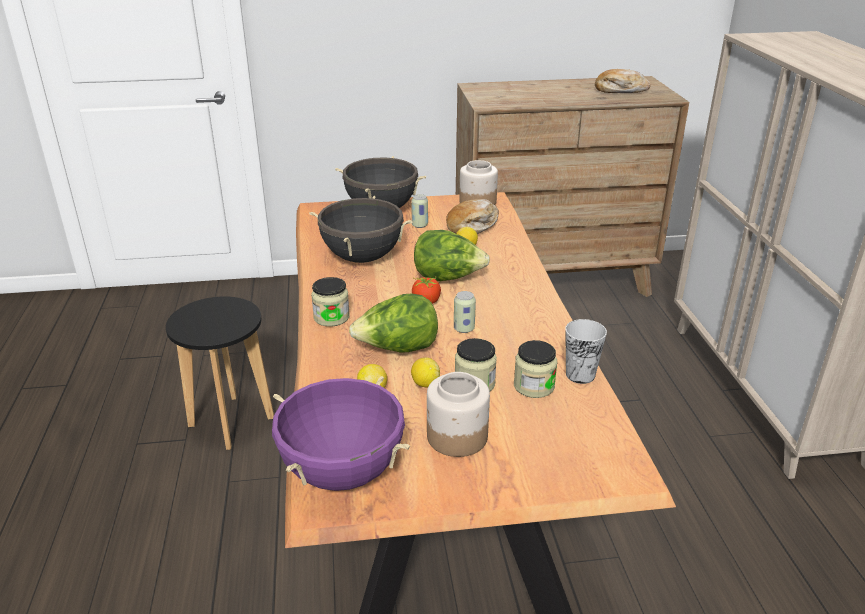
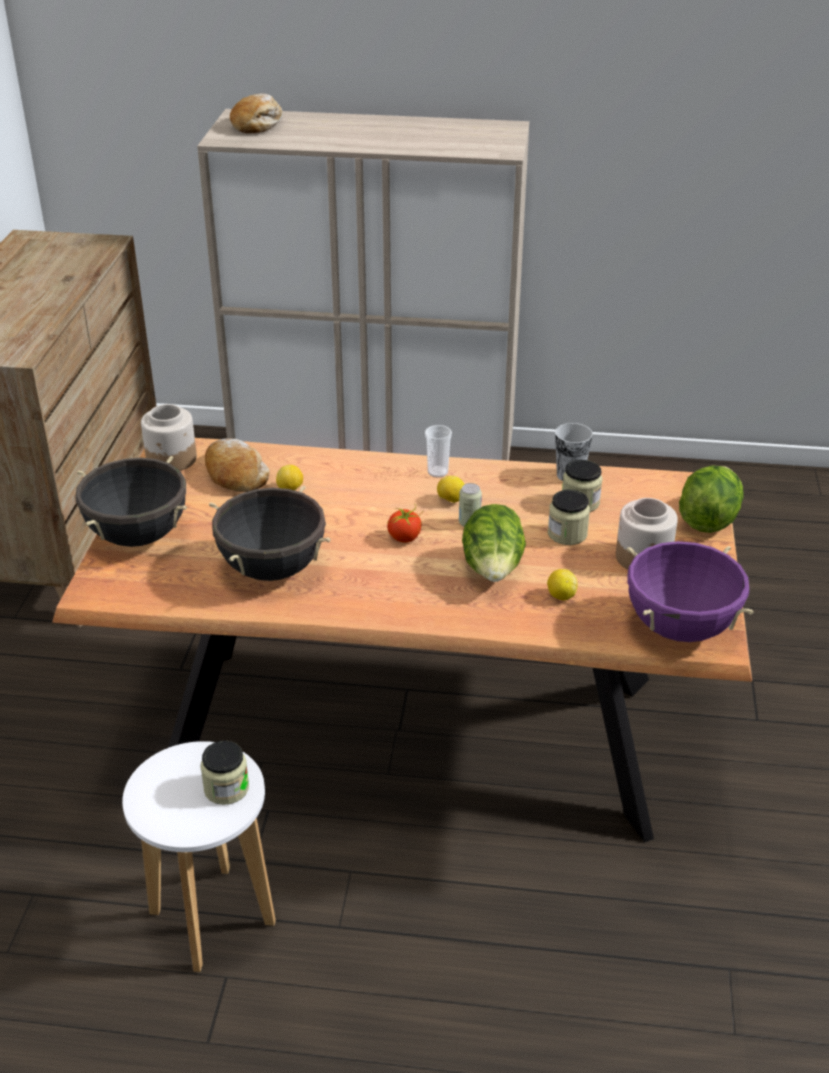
camera: 75 degrees left, 5 degrees up
(231, 422) = (212, 918): black stool -> white stool
(331, 317) = (409, 608): jar -> jar (226, 788)
(420, 225) = (208, 512): can -> none
(425, 384) = (559, 562): lemon -> lemon (450, 500)
(448, 278) = (358, 514): lettuce -> lettuce (708, 519)
(534, 303) = (437, 472): none -> cup
(620, 90) = (50, 260): bread -> bread (257, 124)

